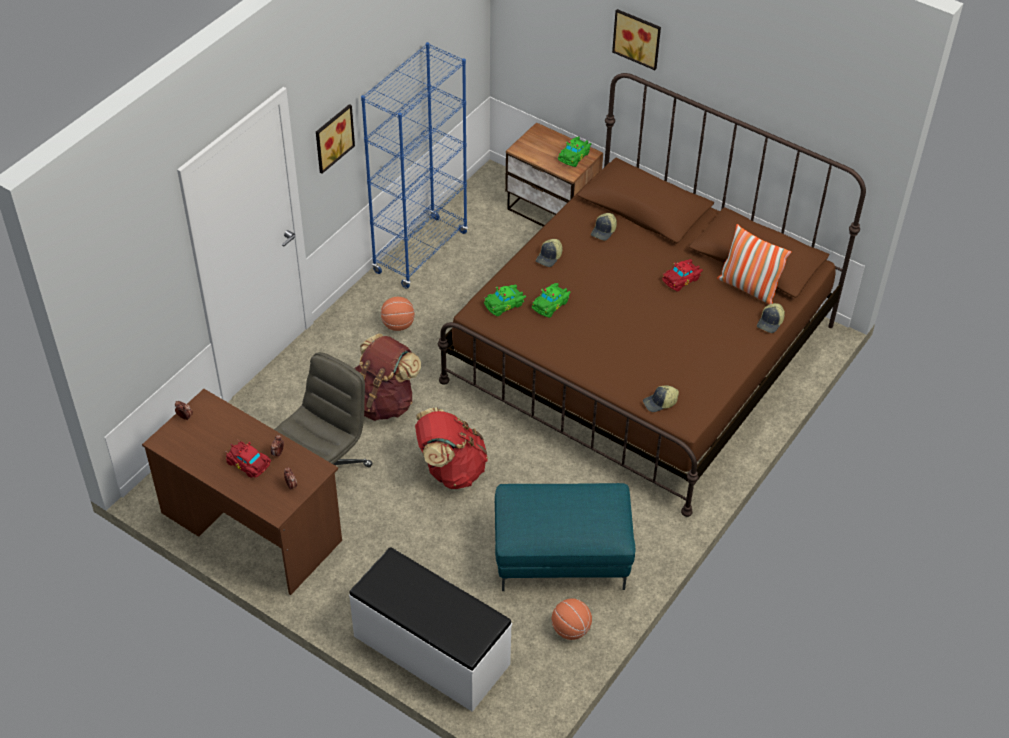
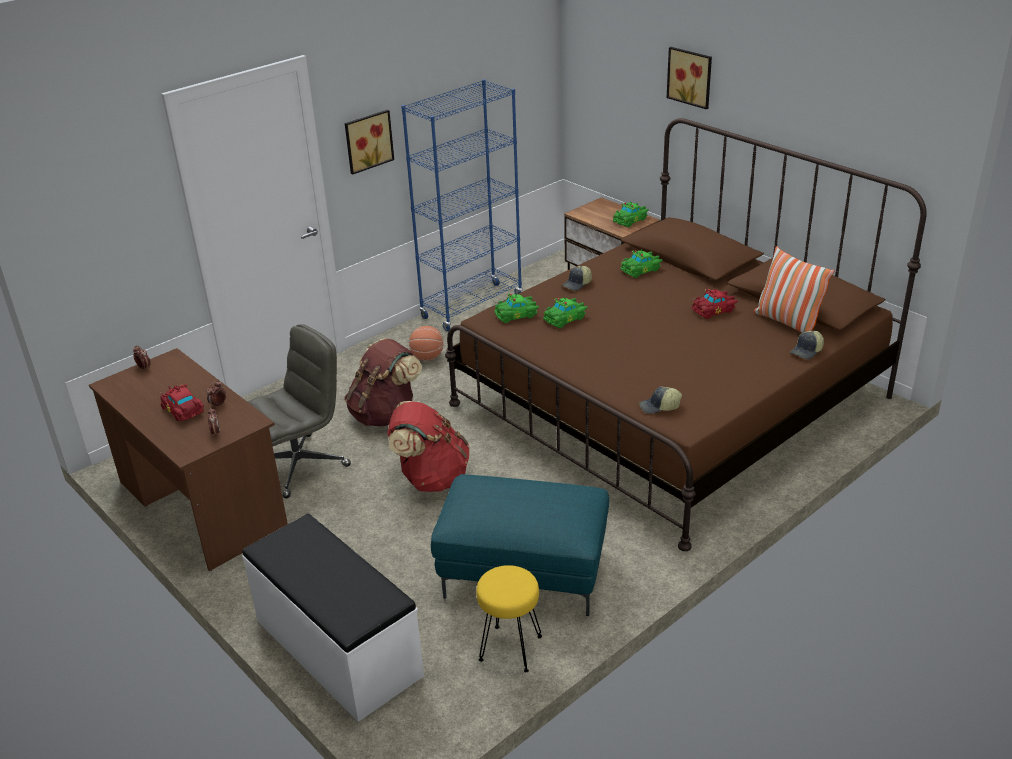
camera: 15 degrees right, 15 degrees down
(571, 629) = (510, 649): basketball -> yellow stool
(604, 231) = (641, 270): cap -> green toy car

